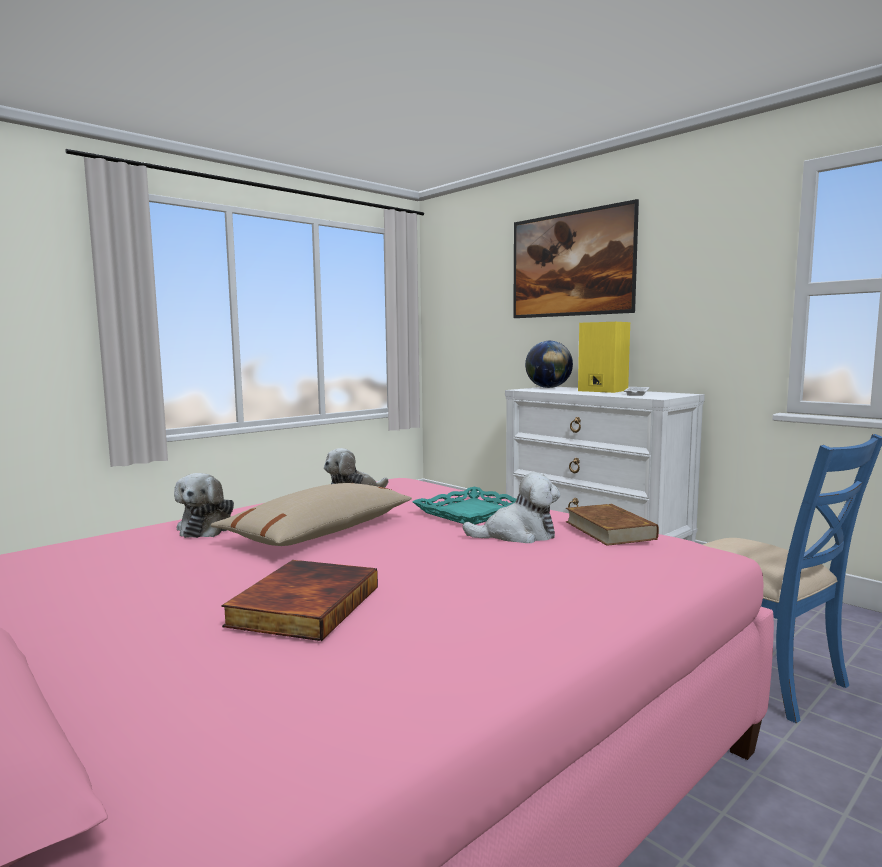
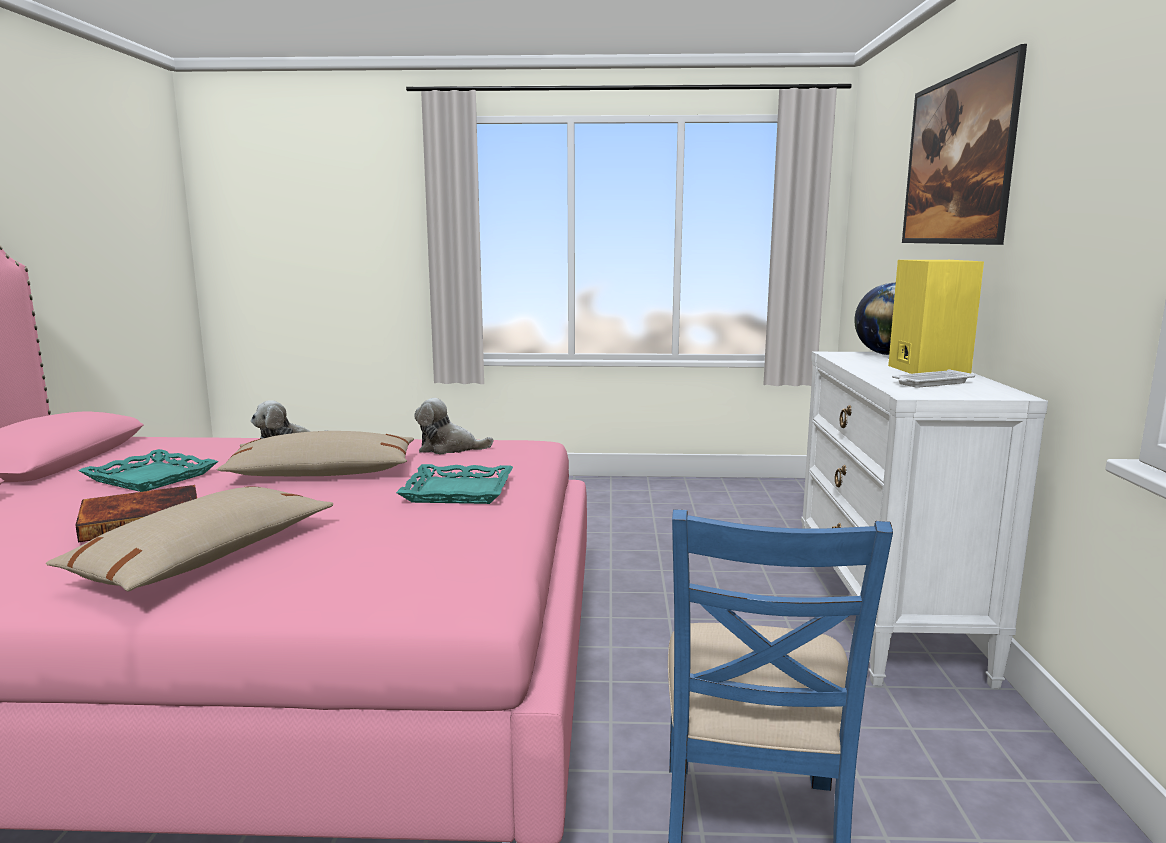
camera: 45 degrees right, 5 degrees up
(147, 584) = (150, 478): none -> turquoise tray
(481, 600) = (204, 558): none -> beige pillow
(517, 536) = (400, 523): plush toy -> none
(610, 530) = (471, 546): brown book -> none

